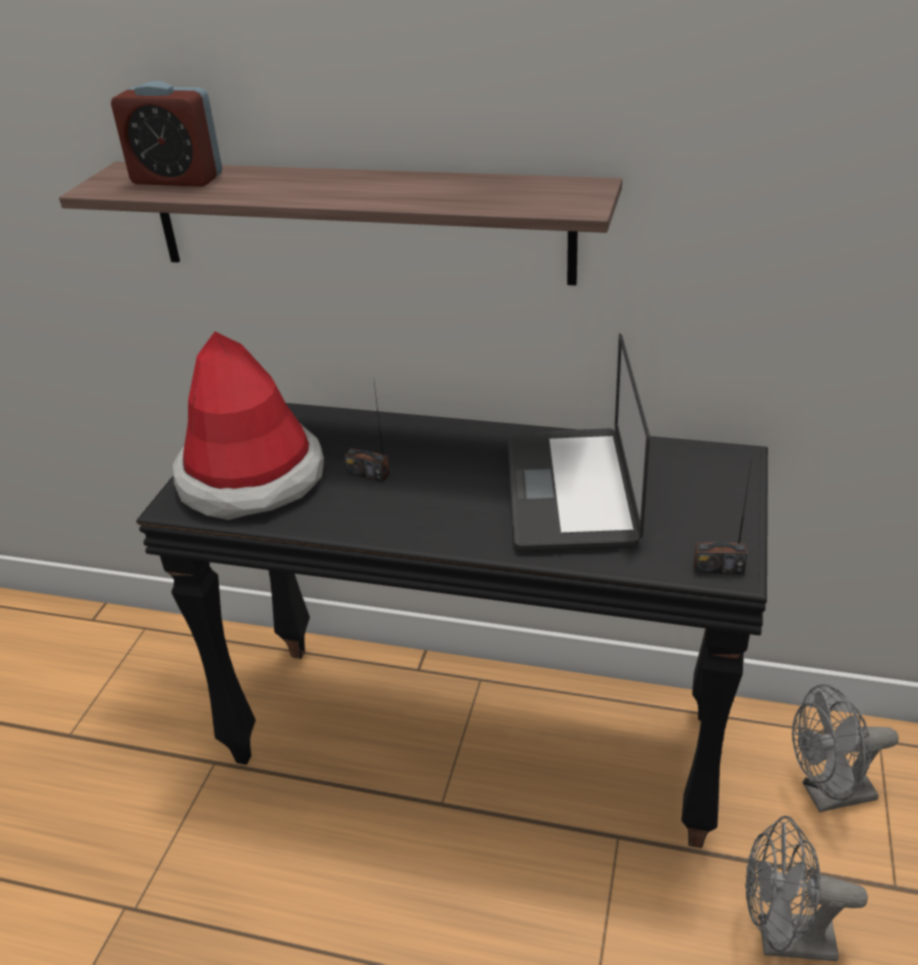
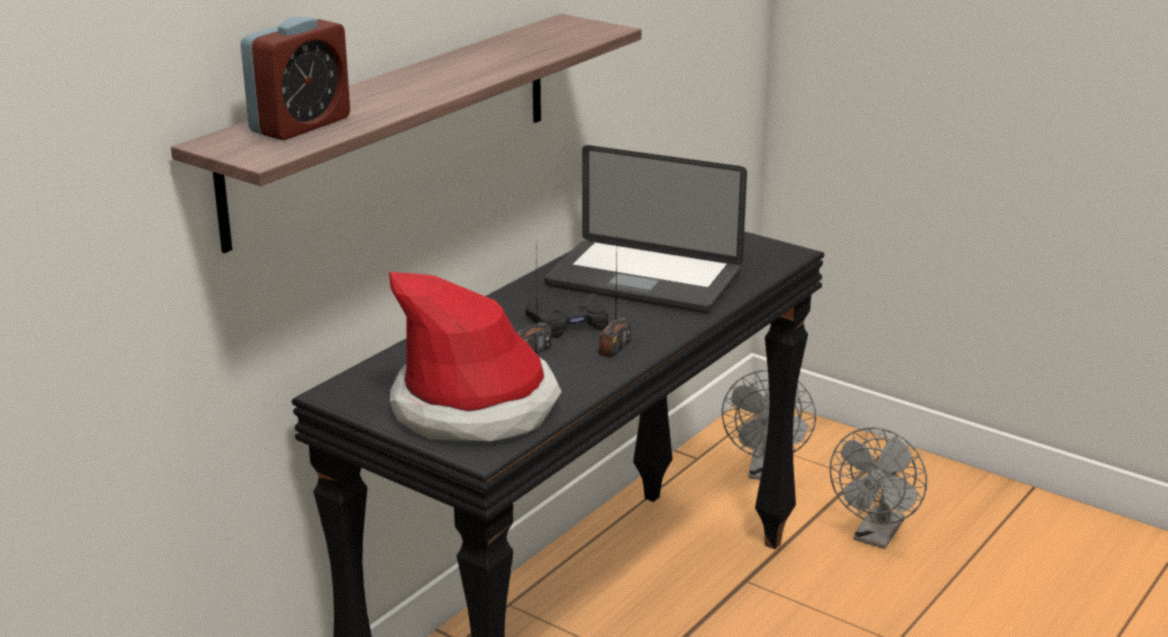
camera: 70 degrees left, 10 degrees down
(439, 477) = (570, 323): none -> black game controller
(718, 568) = (782, 256): radio -> radio (614, 347)

